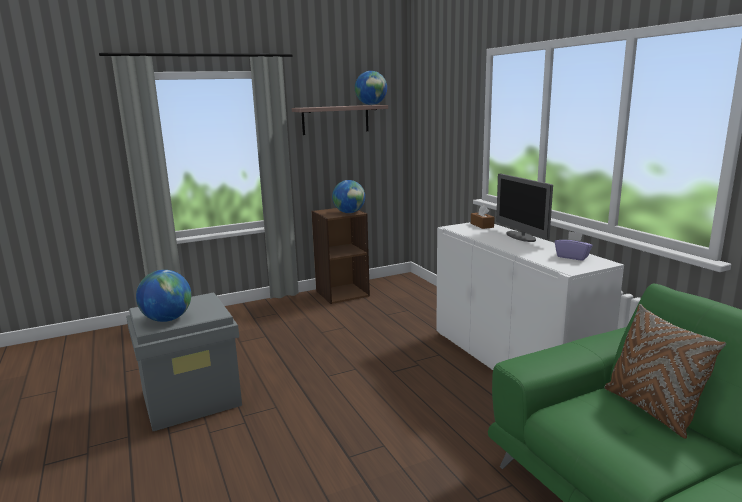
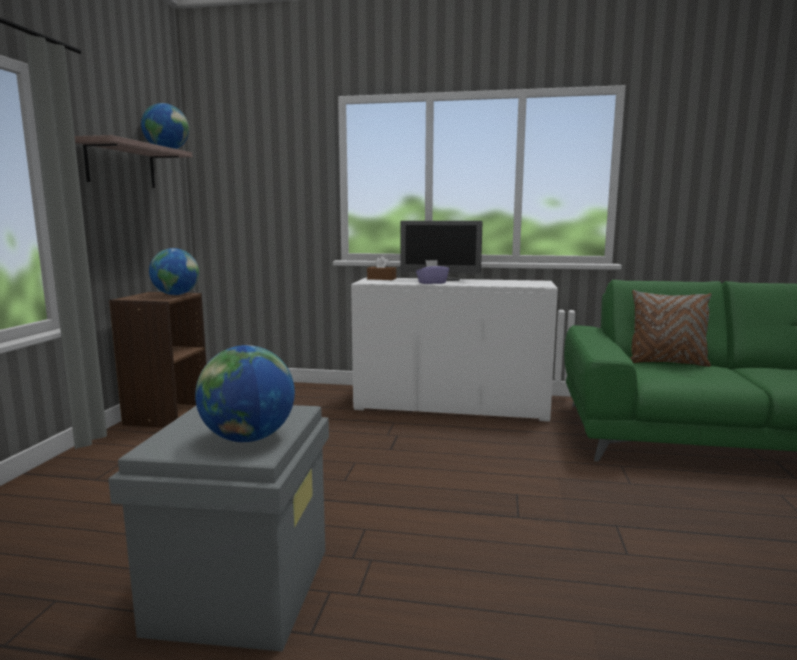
camera: 55 degrees left, 5 degrees down
(572, 257) = (515, 282): purple tissue box -> purple tissue box (432, 283)

